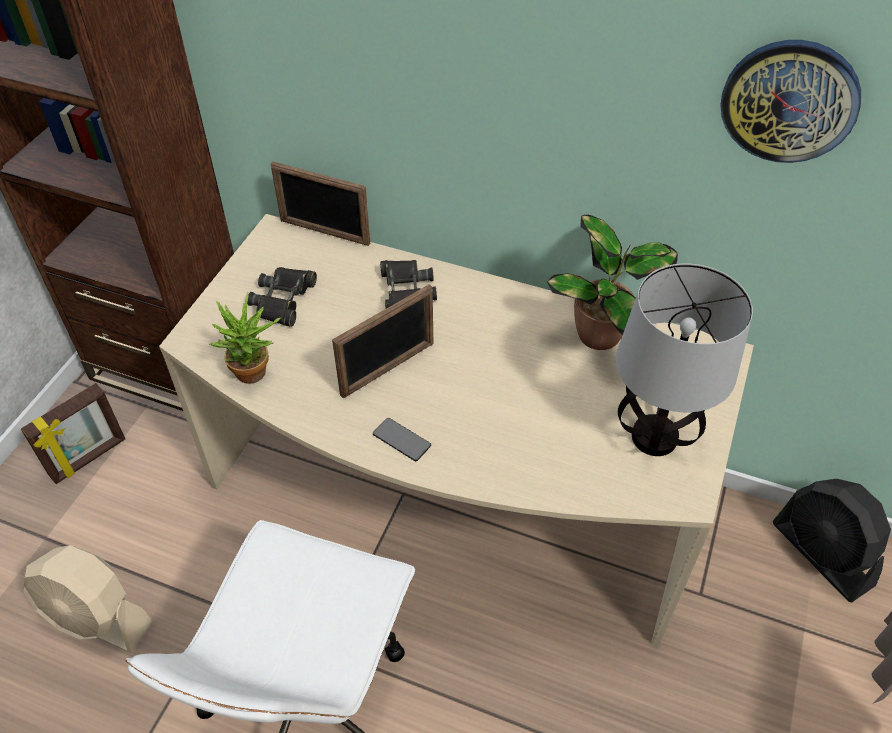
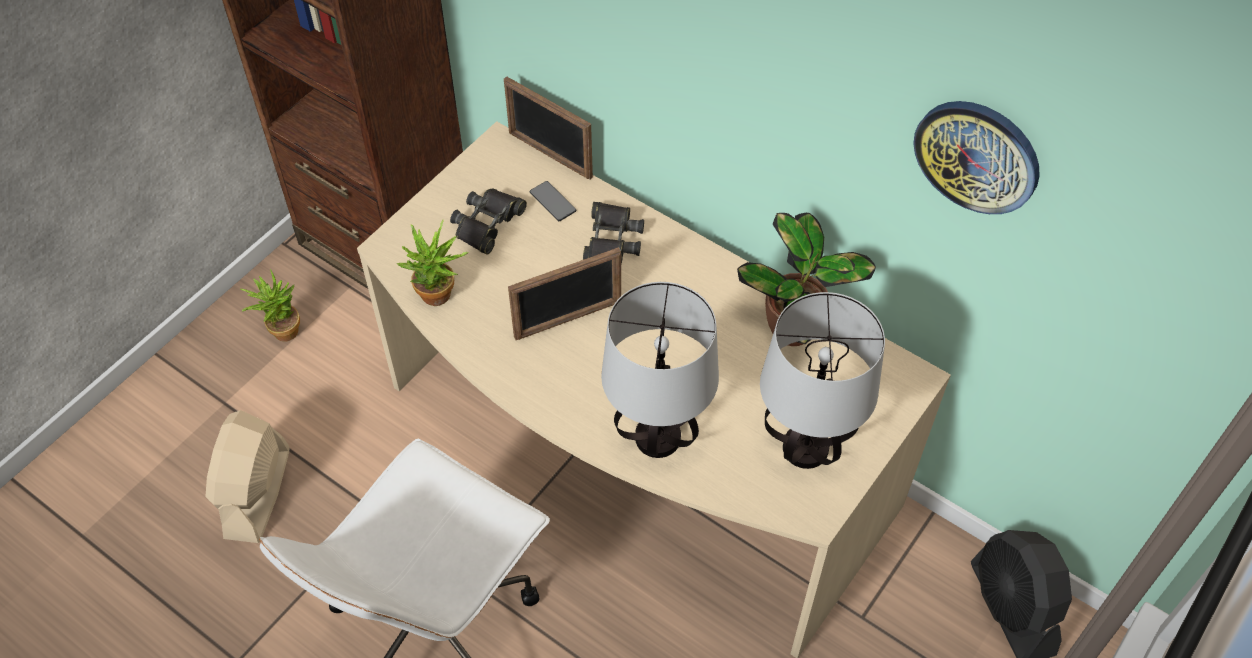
camera: 15 degrees right, 5 degrees up
(89, 458) = (281, 330): picture frame -> potted plant
(97, 618) = (257, 493): beige fan -> beige fan turned 60 degrees clockwise
(401, 440) = (558, 395): phone -> phone (552, 202)
(510, 459) = (656, 438): none -> table lamp

